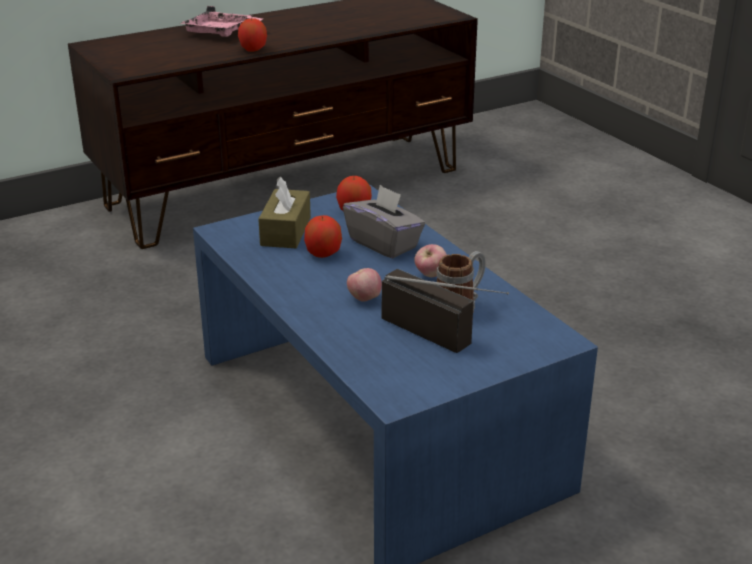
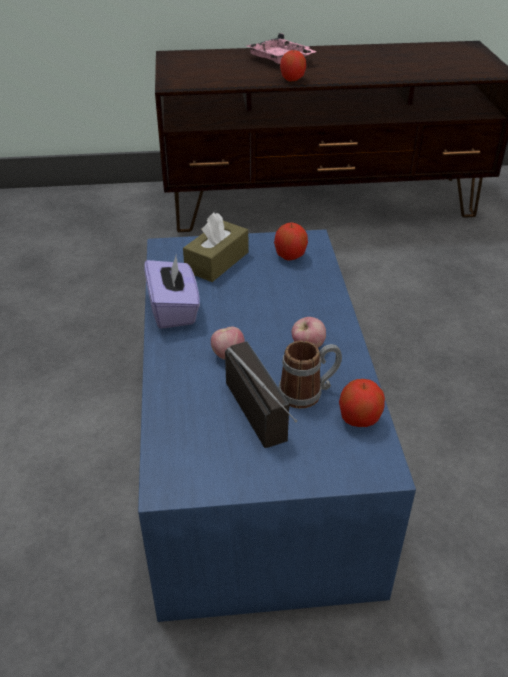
camera: 25 degrees right, 10 degrees up
(279, 277) = (174, 309): none -> purple tissue box
(323, 254) = (230, 294): apple -> apple (359, 419)
(384, 243) = (291, 298): grey tissue box -> none

